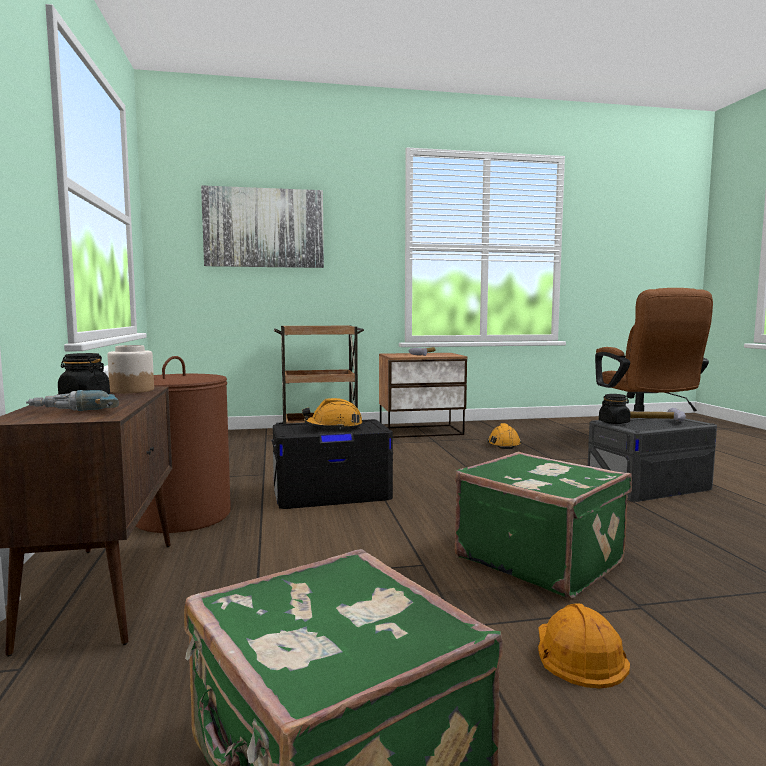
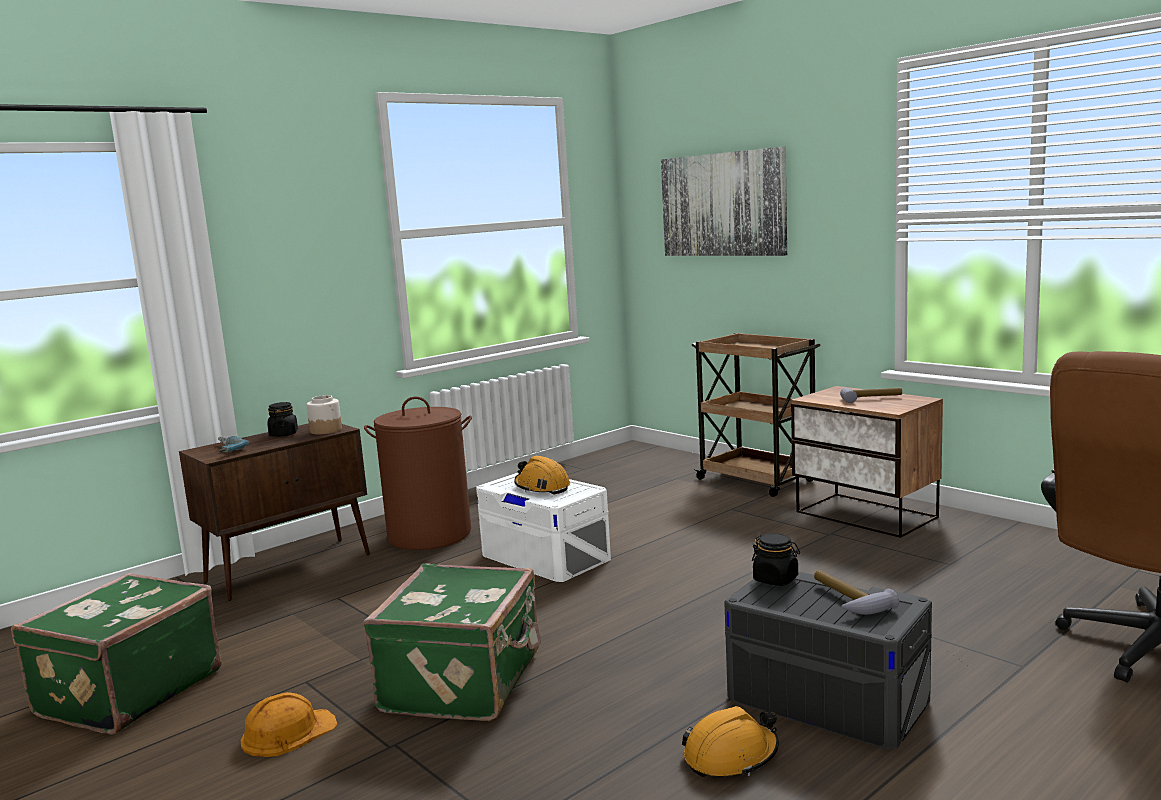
camera: 60 degrees right, 5 degrees up
(332, 493) = (545, 556): black storage box -> white storage box
(503, 444) = (893, 570): orange hard hat -> orange hard hat (731, 756)

